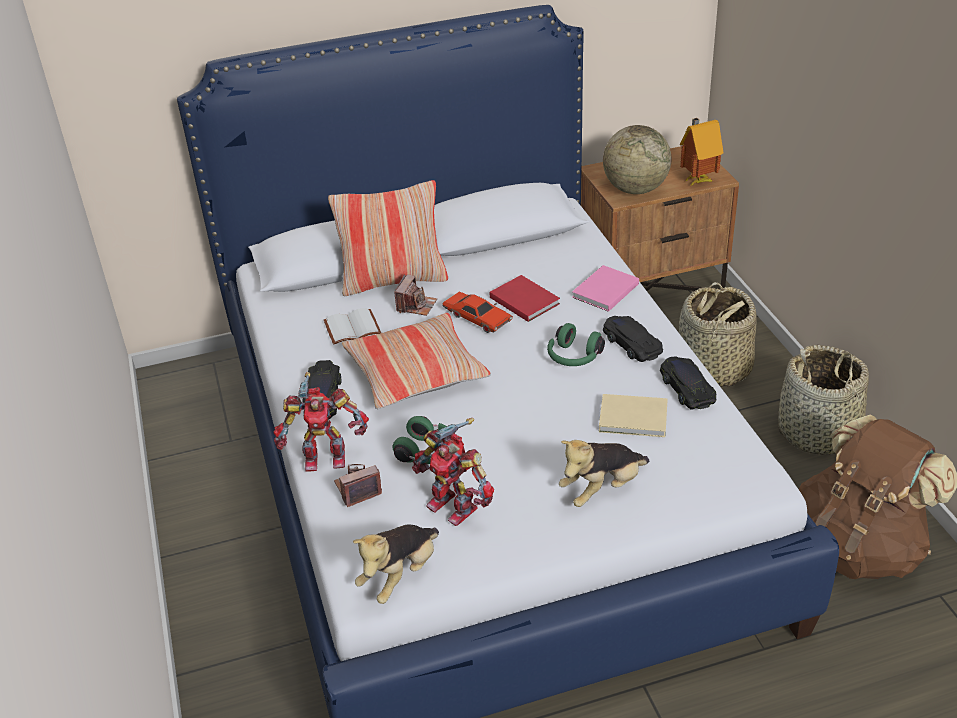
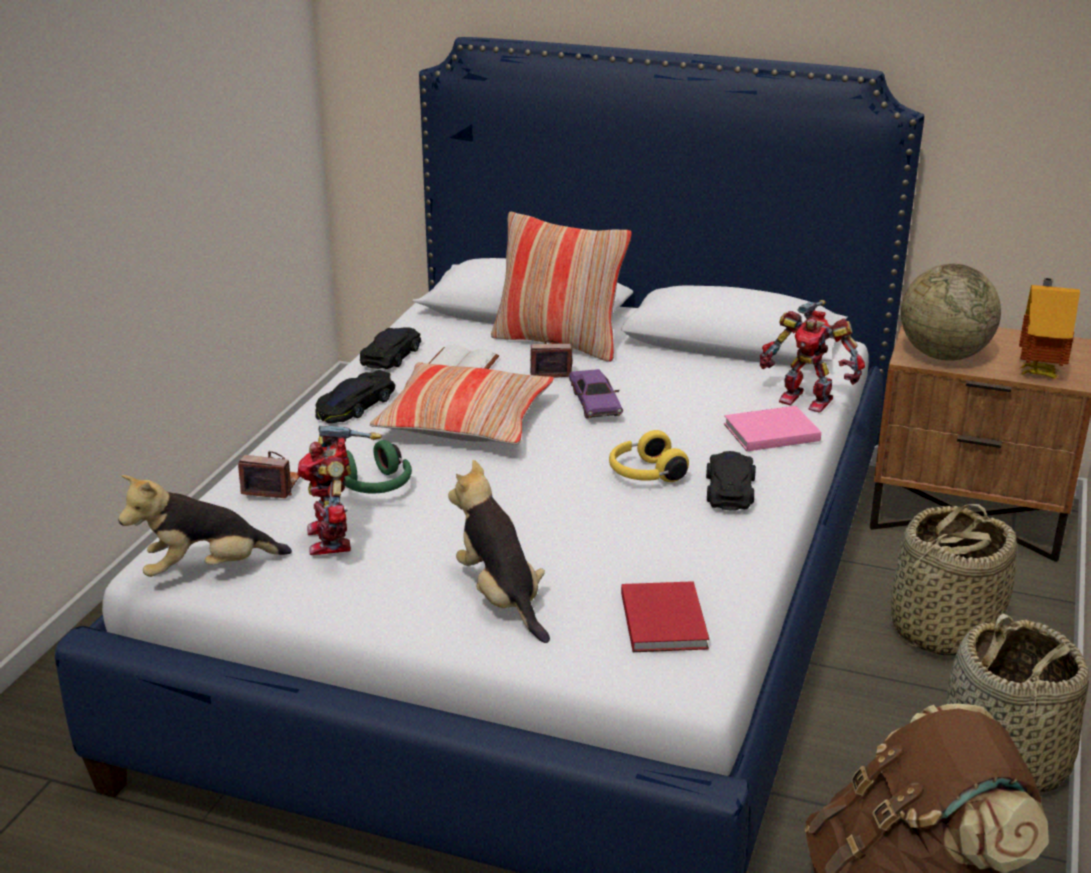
camera: 35 degrees right, 10 degrees down
(325, 456) = (286, 450): toy robot -> toy robot (807, 399)
(416, 305) = (549, 370): camera -> camera turned 150 degrees counterclockwise
(477, 318) = (594, 403): red toy car -> purple toy car
(524, 299) = (667, 406): red book -> red book (664, 619)
(573, 357) = (645, 474): green headphones -> yellow headphones
(602, 489) = (501, 597): plush toy -> plush toy turned 60 degrees clockwise
(635, 419) = (630, 555): beige book -> none
(686, 387) = (733, 553): black toy car -> black toy car (392, 355)

